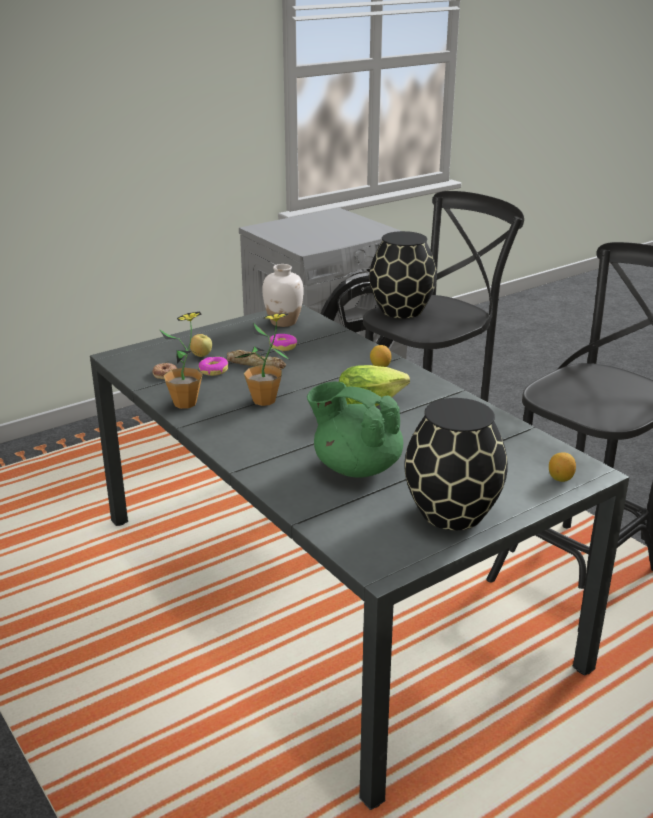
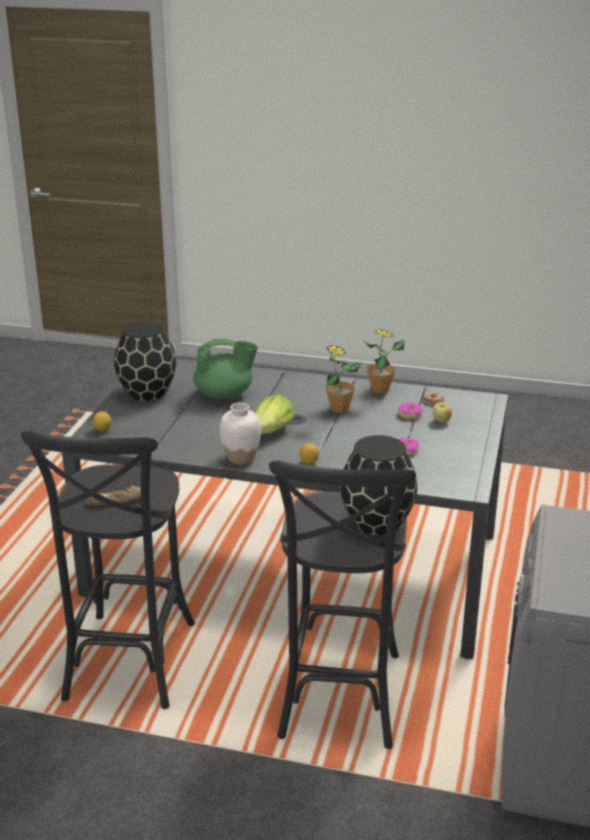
camera: 140 degrees right, 0 degrees up
(256, 364) = (393, 429): bread -> bread (118, 501)
(283, 322) = (451, 474): white vase -> white vase (241, 458)

